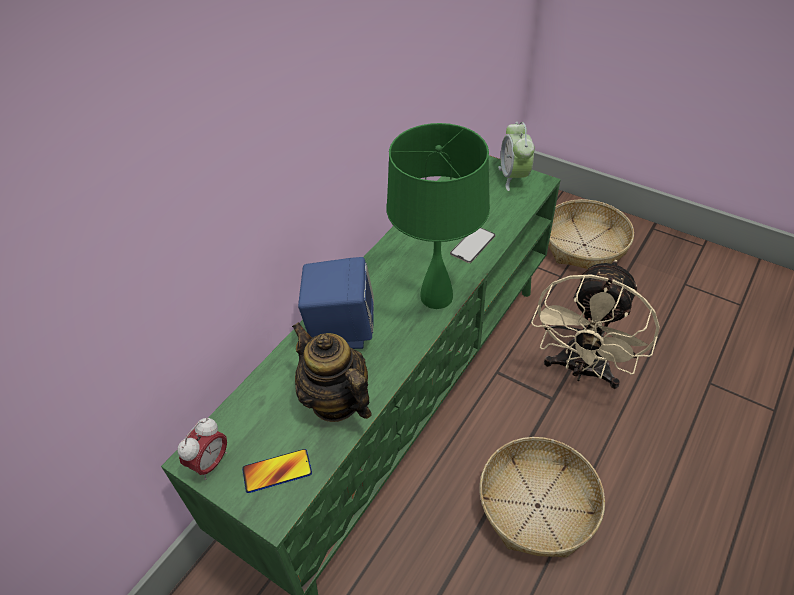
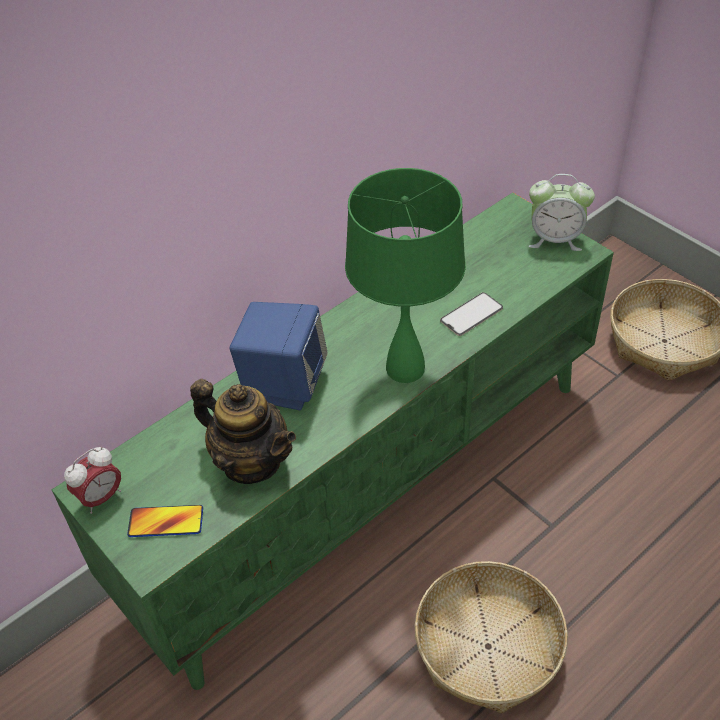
camera: 15 degrees right, 0 degrees up
(335, 401) = (251, 461): teapot -> teapot turned 150 degrees clockwise
(514, 177) = (555, 239): alarm clock -> alarm clock turned 90 degrees counterclockwise
(581, 370) = (601, 499): beige fan -> none

